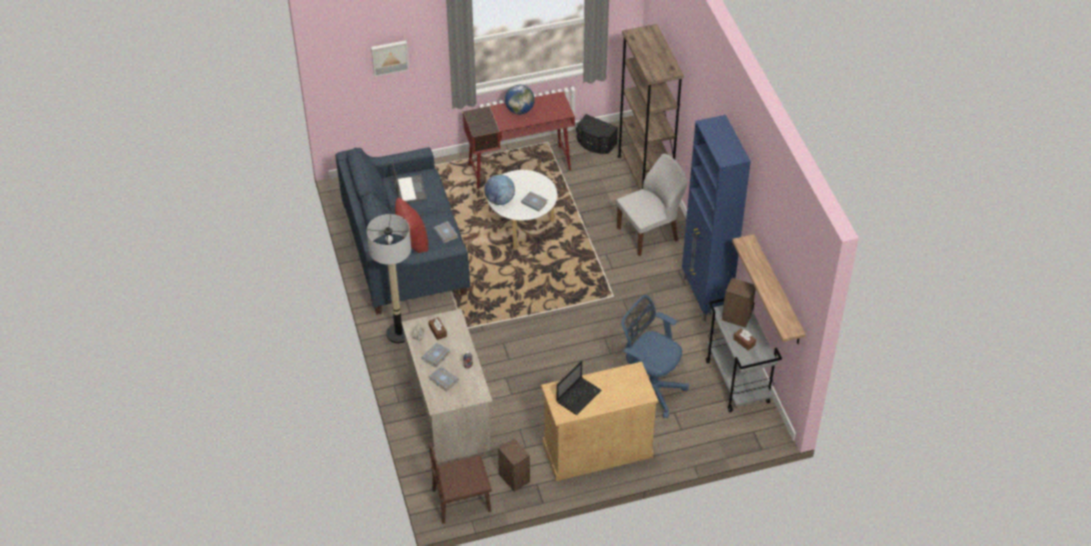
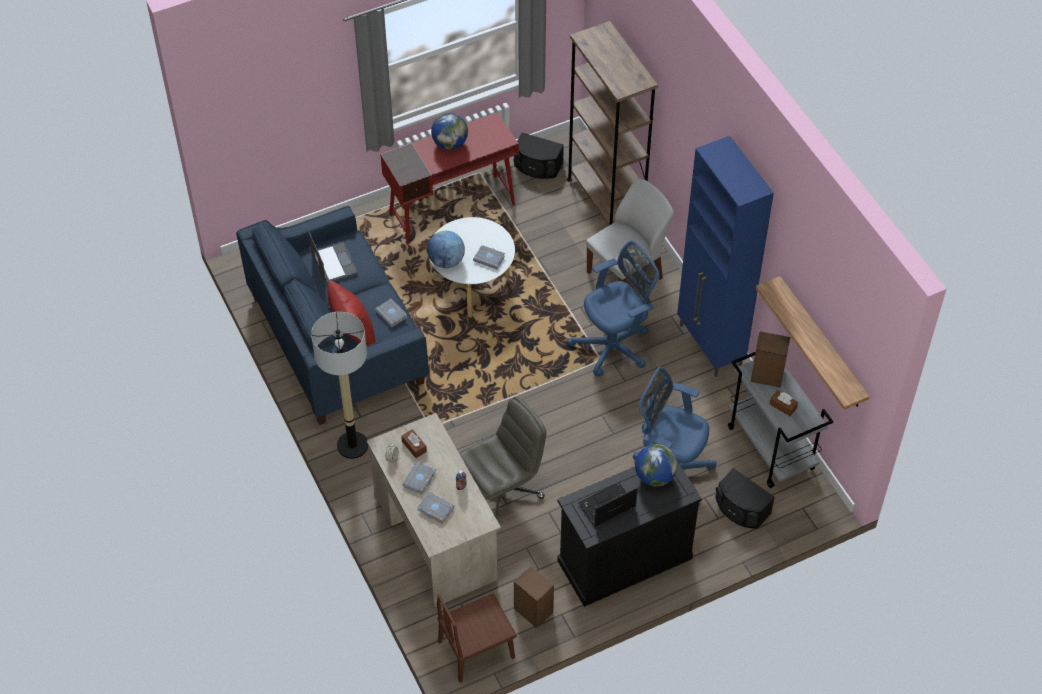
camera: 10 degrees left, 5 degrees up
(389, 57) = (287, 103): picture -> none
(510, 383) = (502, 490): none -> grey office chair
(579, 395) = (606, 506): laptop -> laptop turned 150 degrees counterclockwise
(597, 450) = (624, 559): beige cabinet -> black cabinet
(623, 378) = (654, 476): none -> globe
(626, 287) = (614, 346): none -> blue office chair
(701, 425) = (741, 509): none -> black speaker

